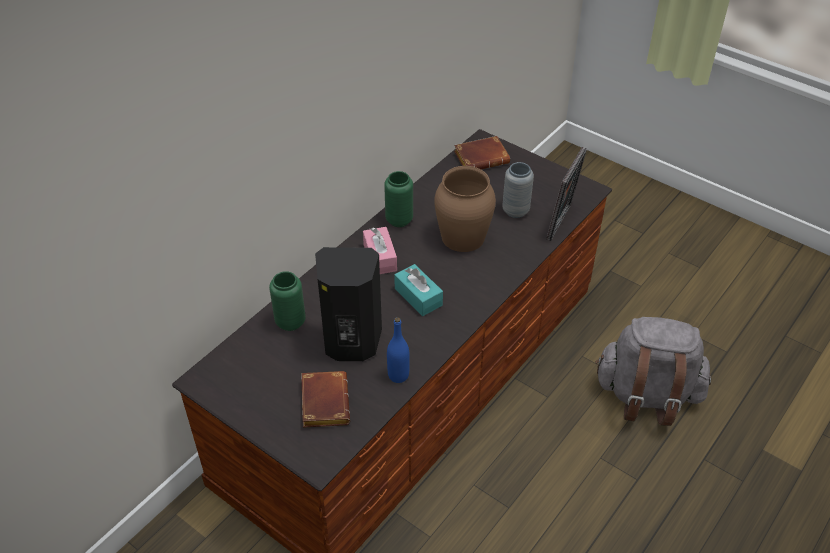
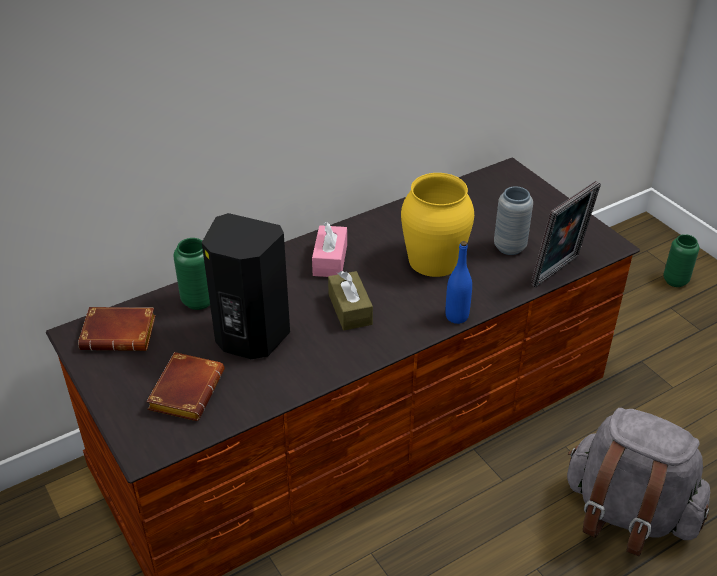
camera: 20 degrees right, 5 degrees down
(398, 375) = (282, 385): blue bottle -> blue bottle (456, 316)
(399, 220) = (372, 228): green vase -> green vase (675, 281)
(418, 297) = (350, 309): turquoise tissue box -> brown tissue box
(463, 237) = (435, 260): brown vase -> yellow vase
(482, 157) = (499, 185): brown book -> brown book (121, 333)

